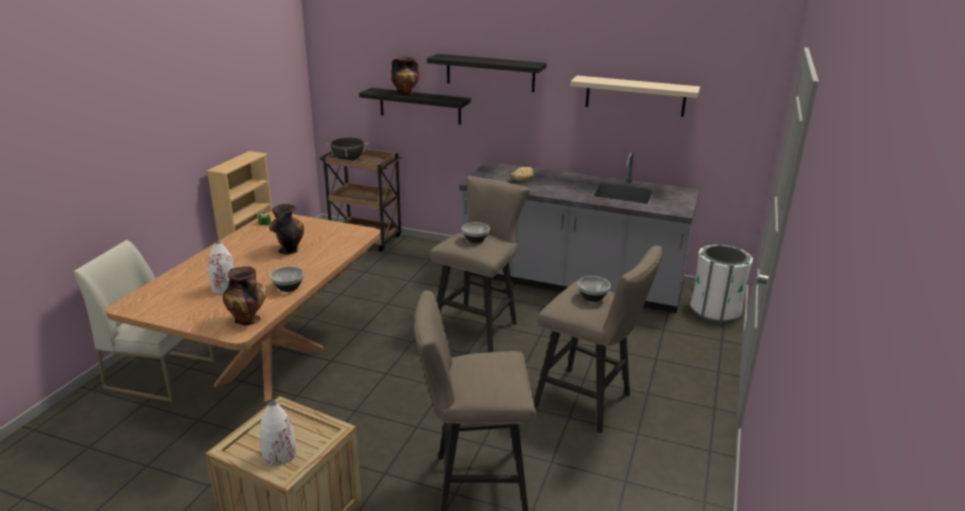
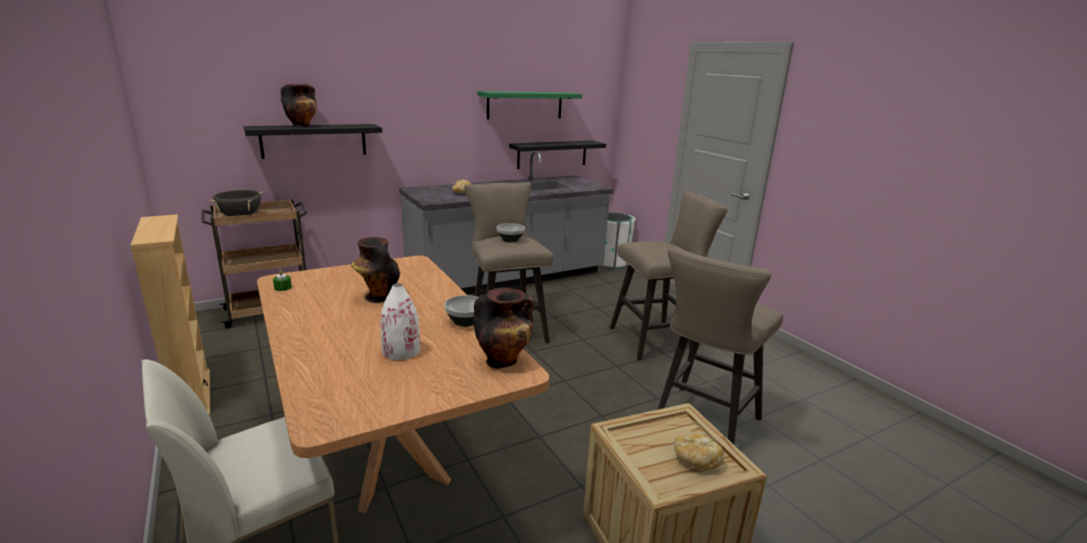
camera: 50 degrees left, 5 degrees down
(279, 454) = (695, 460): white vase -> bread
(490, 72) = (394, 95): black shelf -> black shelf (552, 154)
(592, 297) = (661, 245): bowl -> none
(635, 96) = (525, 105): beige shelf -> green shelf

